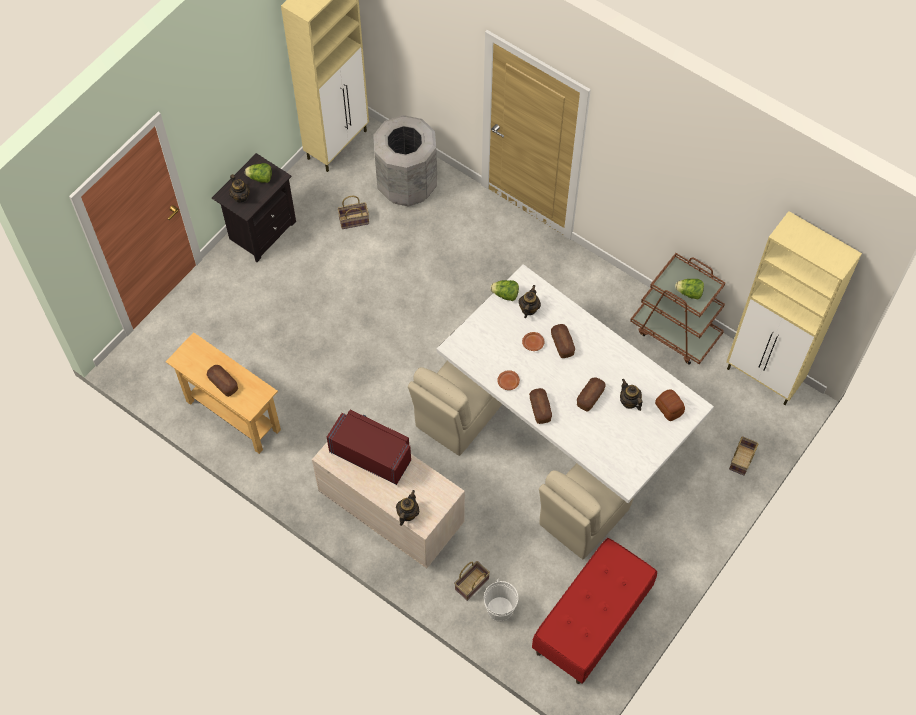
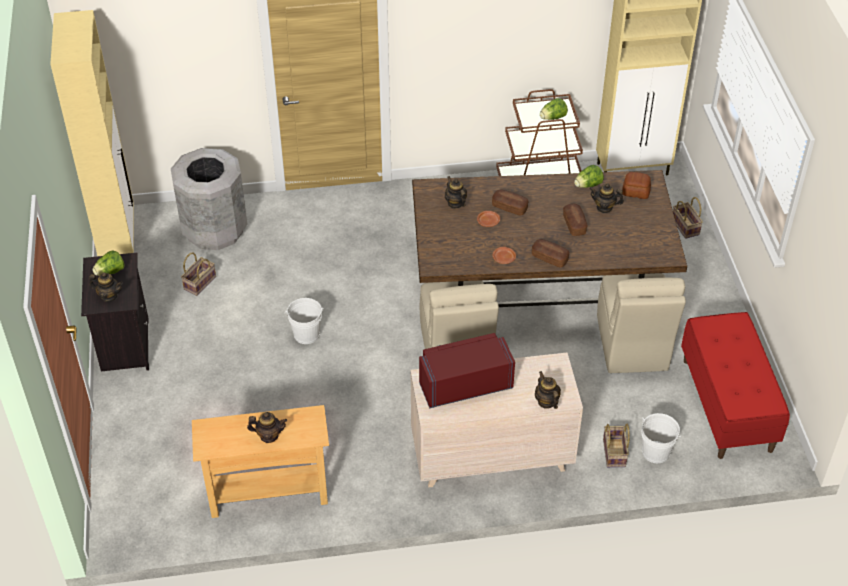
camera: 45 degrees left, 15 degrees down
(223, 383) = (269, 435): bread -> teapot
(377, 318) = (306, 334): none -> white bucket
(505, 294) = (425, 206): lettuce -> lettuce (588, 185)
(566, 420) = (538, 292): white dining table -> brown dining table

